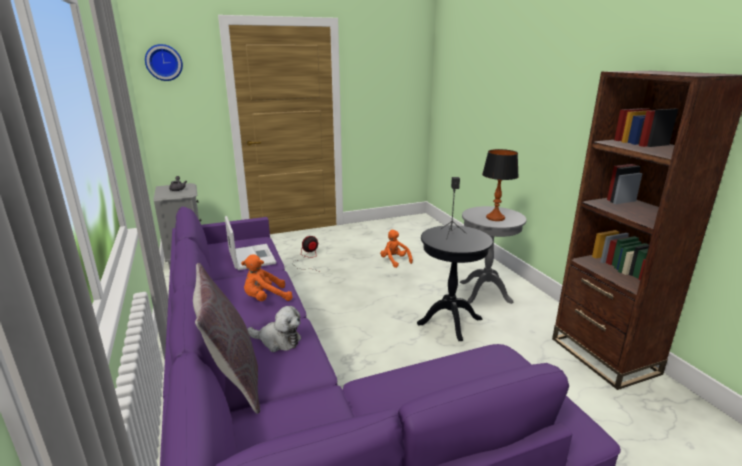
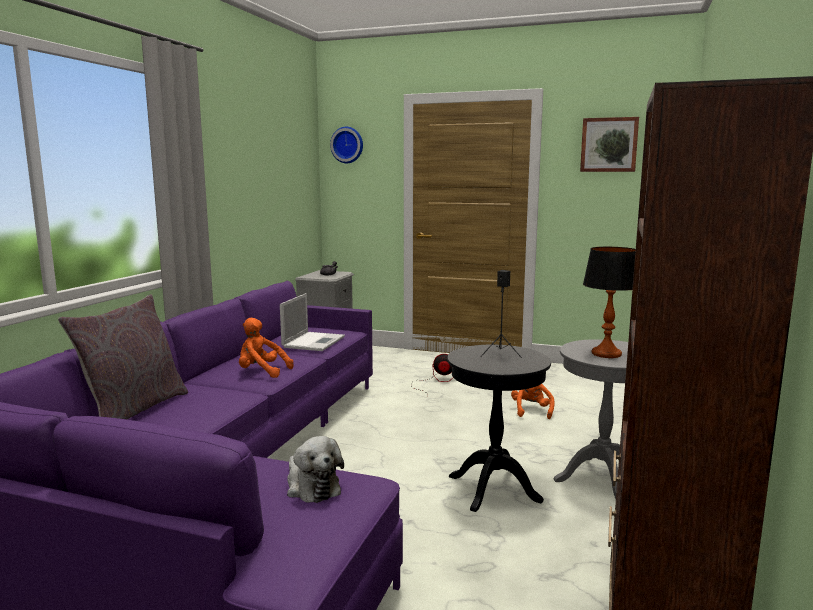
camera: 40 degrees right, 10 degrees down
(278, 340) = (208, 399): plush toy -> plush toy (311, 486)
(385, 63) = (609, 145): none -> picture

